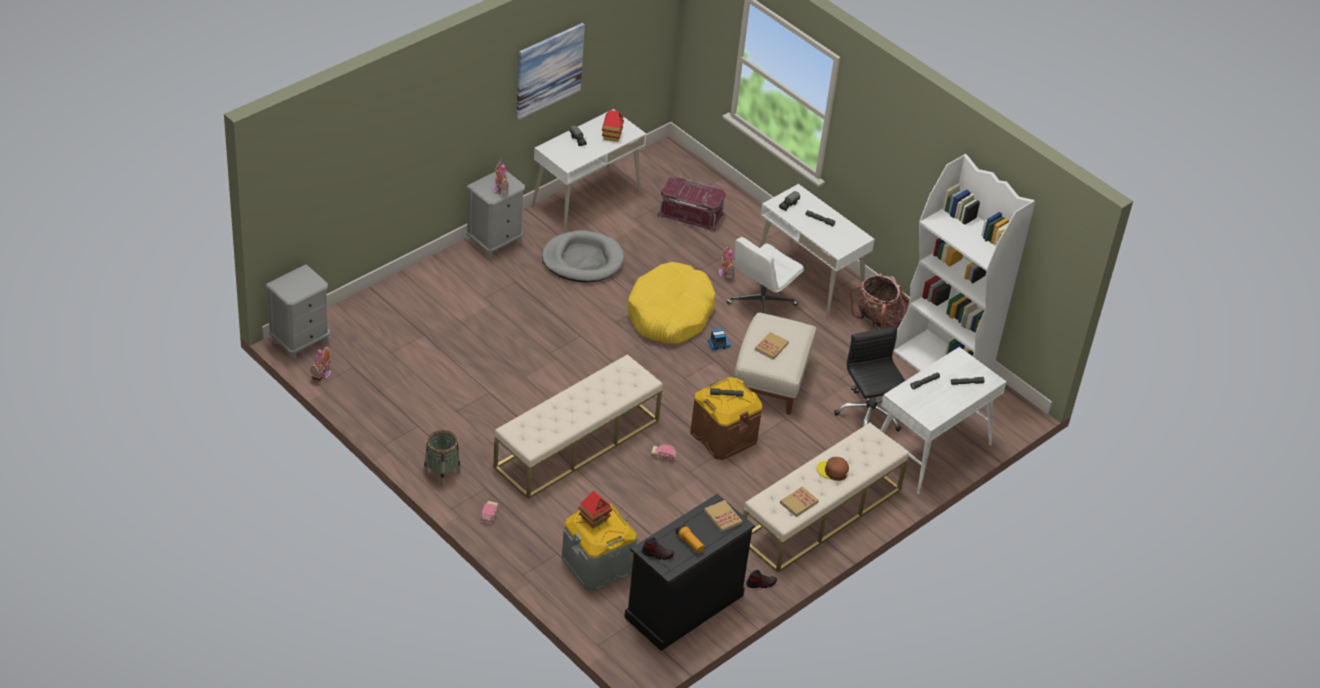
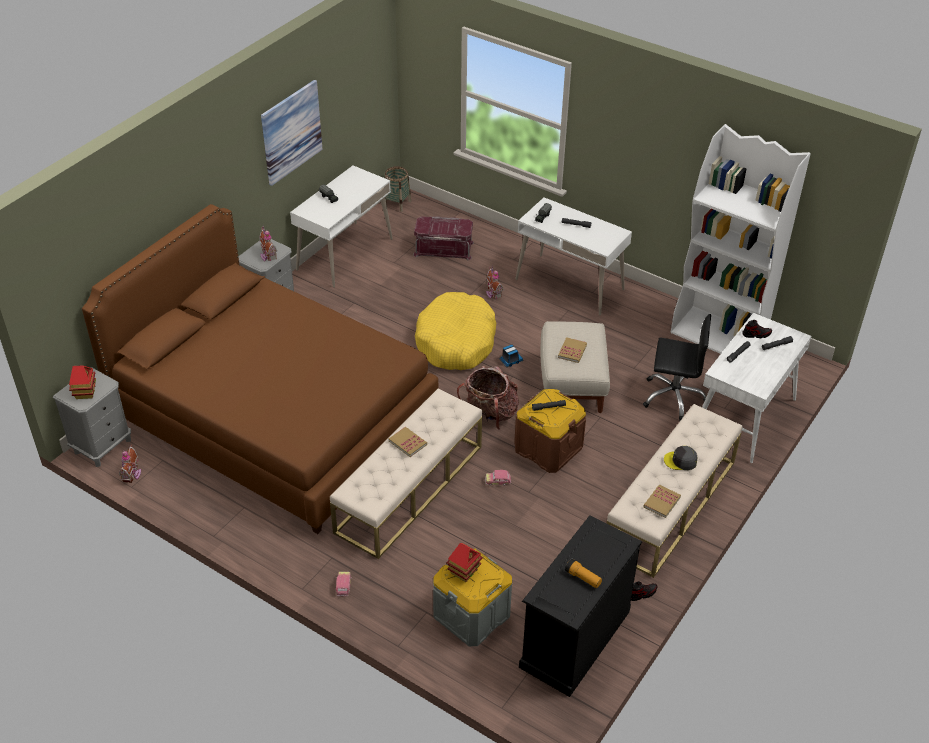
camera: 10 degrees left, 0 degrees up
(442, 473) = (282, 551): basket -> basket (397, 203)
(469, 350) = (275, 417): none -> brown bed
(582, 260) = (358, 309): grey dog bed -> none
(612, 136) = (359, 188): toy house -> toy house (85, 392)
(657, 554) = (553, 599): shoe -> shoe (756, 334)
(723, 517) = (606, 540): book -> book (407, 443)
(761, 304) = (536, 315): white office chair -> none
(833, 471) = (680, 461): brown cap -> grey cap
(868, 415) = (674, 396): black office chair -> black office chair turned 135 degrees clockwise
(878, 322) = (646, 309): backpack -> backpack (490, 414)

